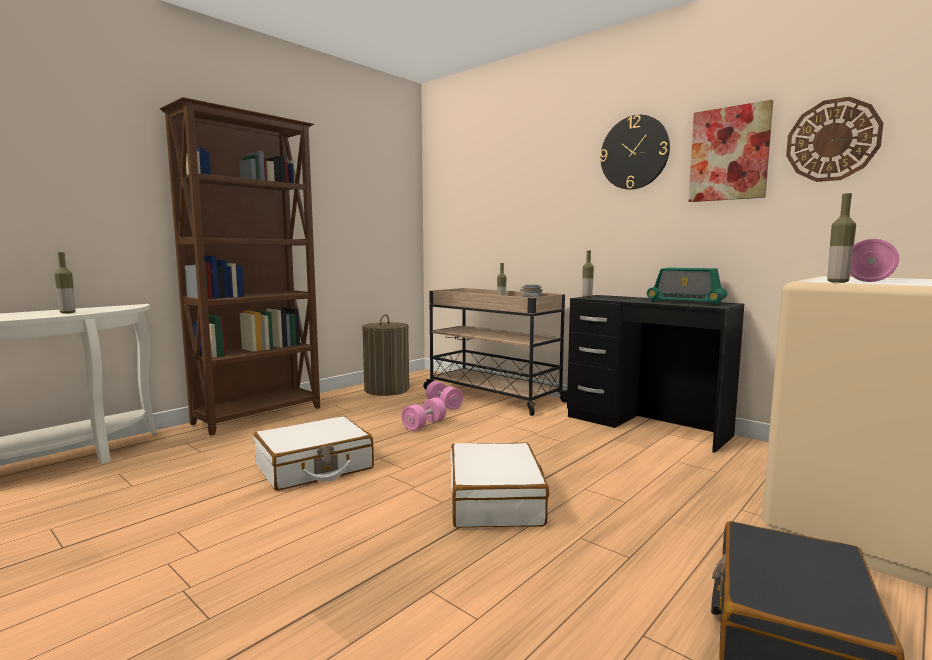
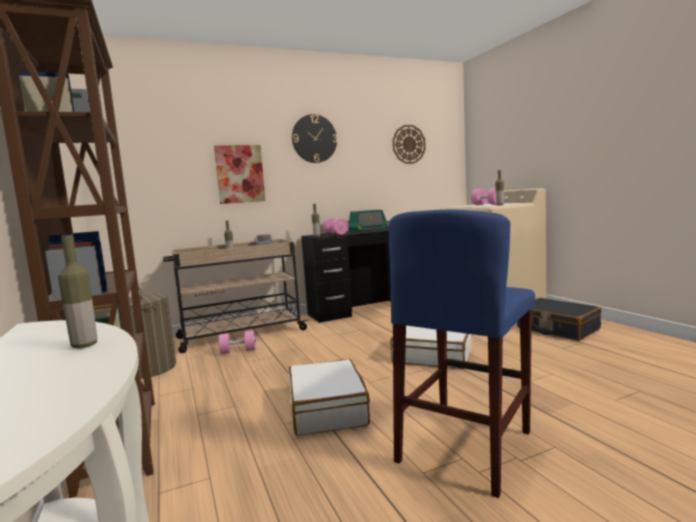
camera: 65 degrees left, 0 degrees up
(224, 550) = (465, 446): none -> blue stool
(424, 425) = (277, 362): pink dumbbell -> pink dumbbell (335, 233)
(729, 154) = (367, 146): picture -> picture (240, 174)

